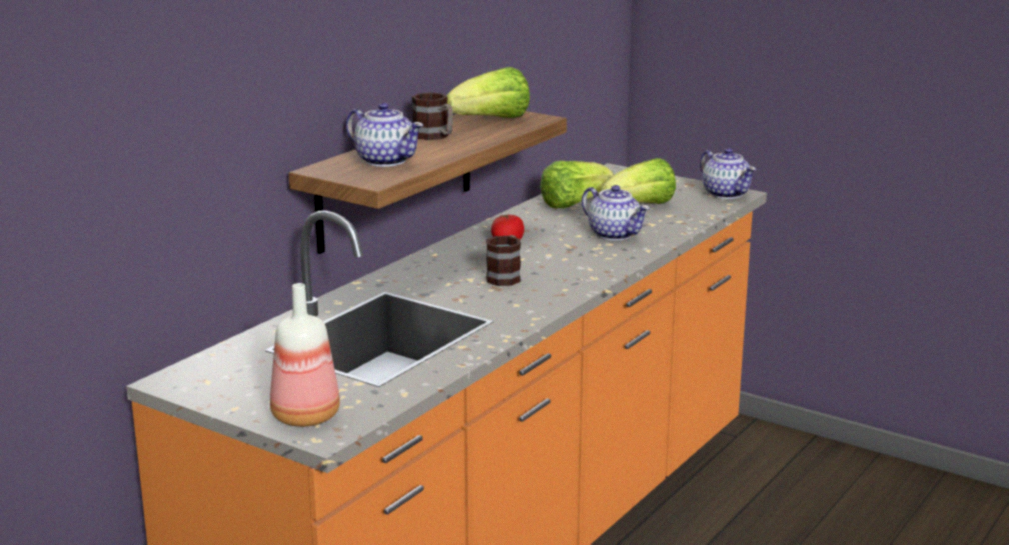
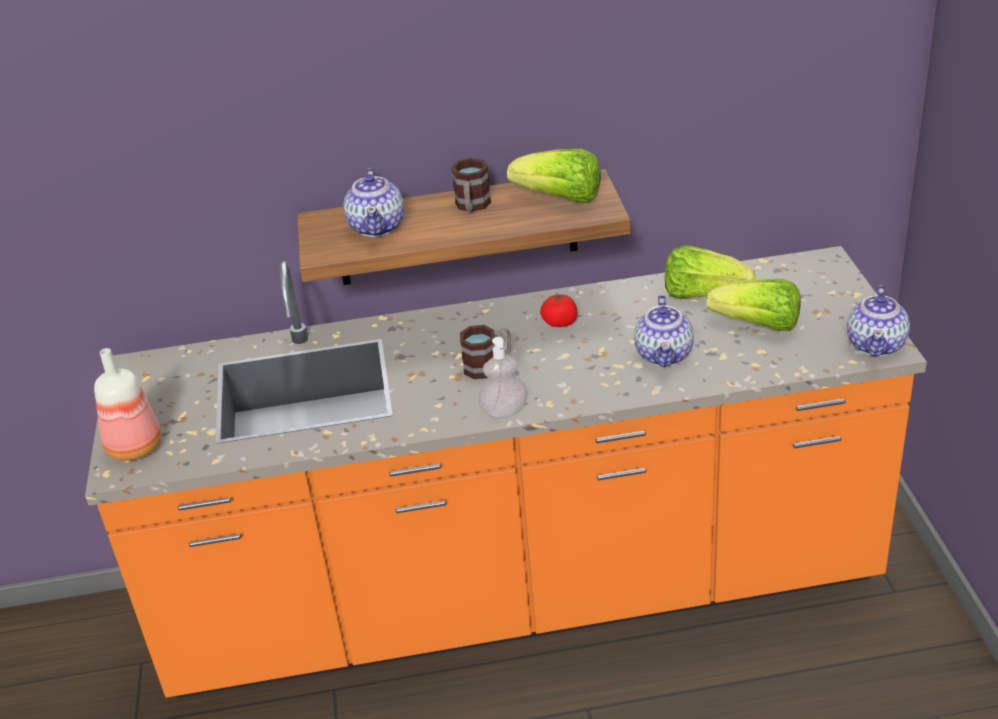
camera: 50 degrees right, 15 degrees up
(572, 291) = (504, 411): none -> soap dispenser

